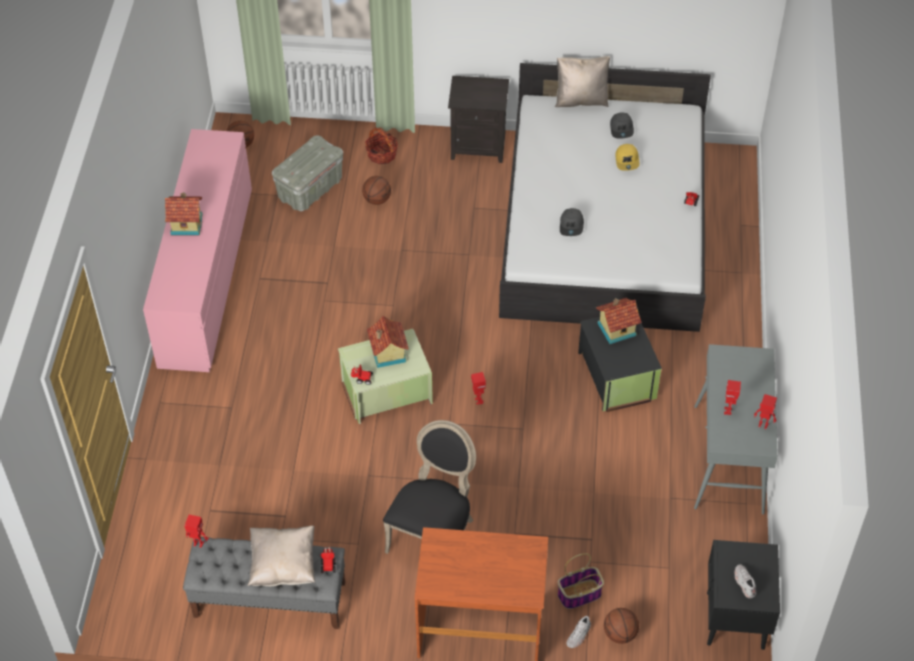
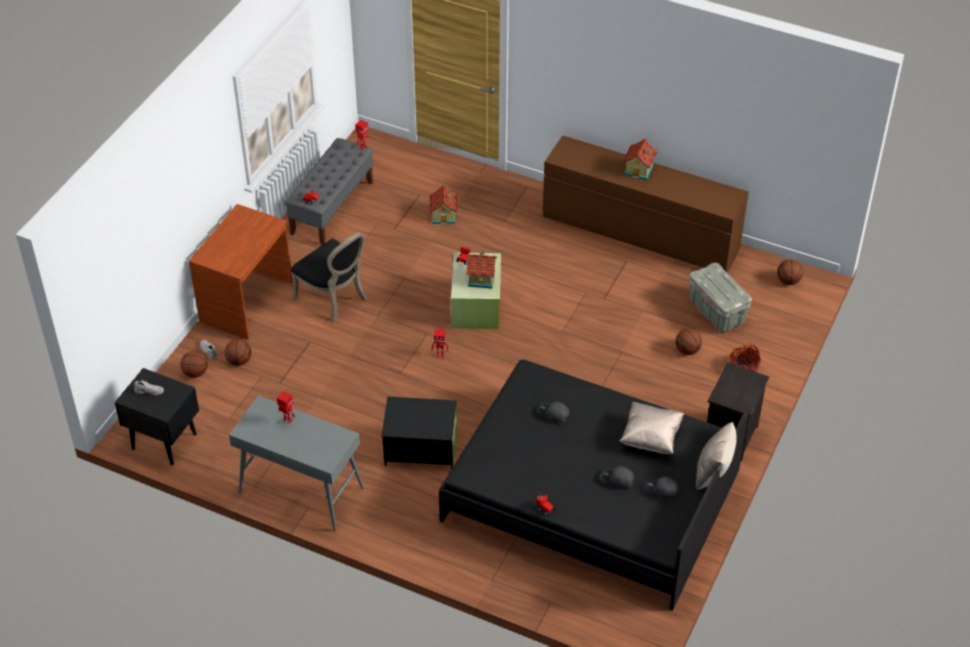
camera: 110 degrees right, 5 degrees down
(206, 277) = (640, 232): pink dresser -> brown dresser
(283, 565) = (323, 181): beige pillow -> beige pillow (650, 437)
(579, 595) = (239, 361): basket -> basketball
(603, 227) = (591, 495): white bed -> black bed
(616, 328) = (437, 420): toy house -> toy house (444, 216)
(627, 160) = (617, 479): yellow cap -> grey cap
(763, 425) = (261, 436): toy robot -> none

